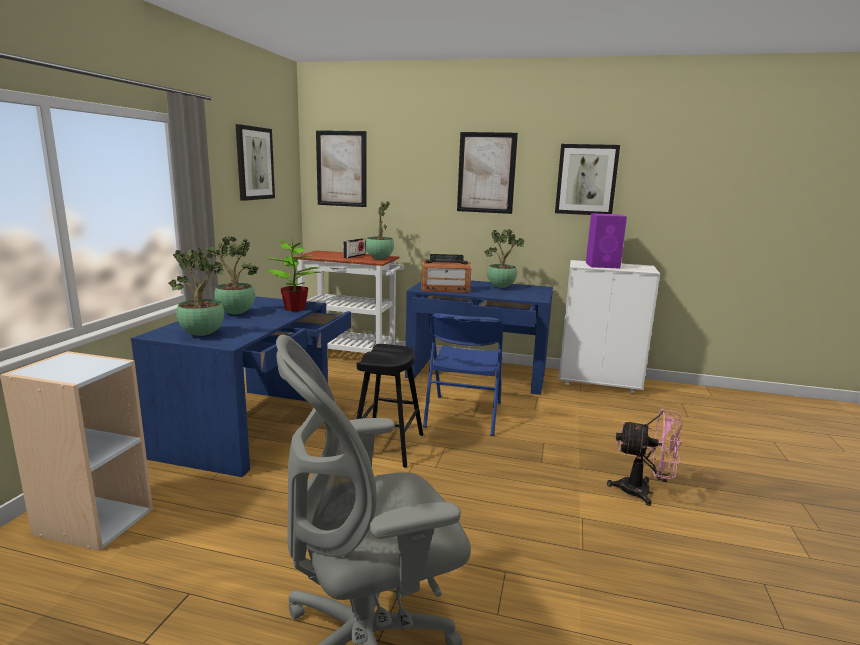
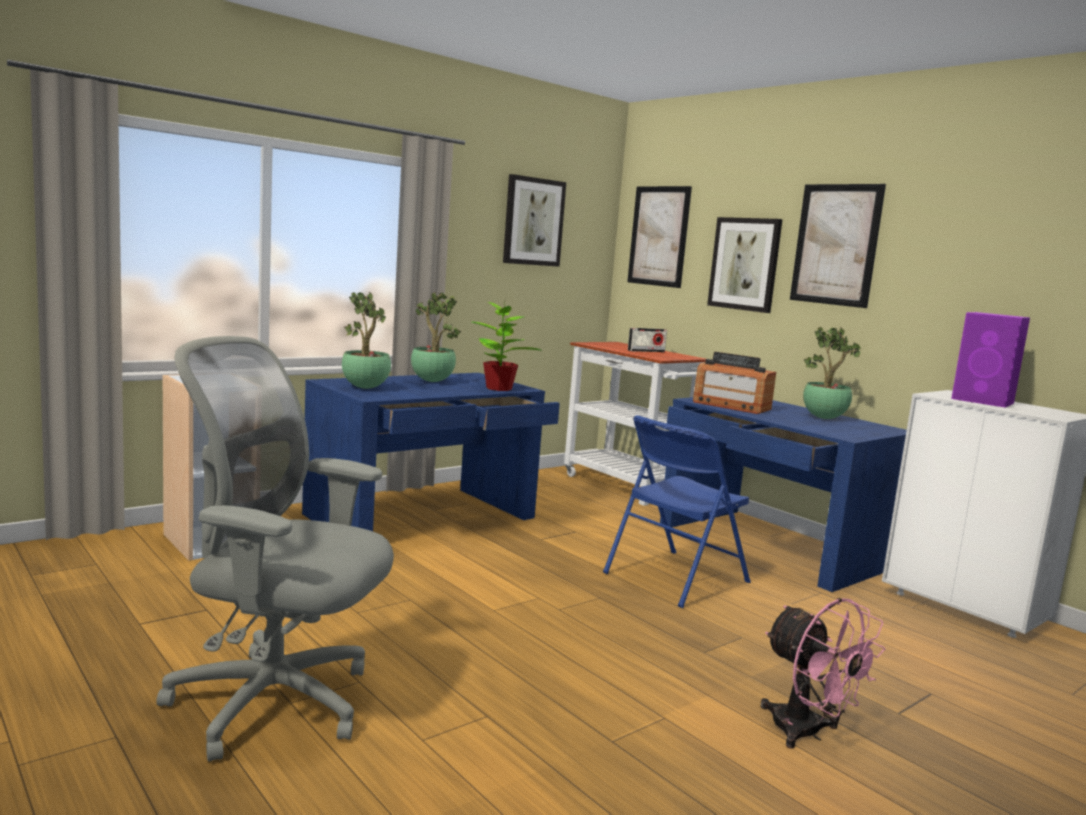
camera: 35 degrees right, 5 degrees down
(379, 258) = (671, 357): potted plant -> none
(388, 446) = (534, 575): black stool -> none
(586, 180) = (988, 259): picture -> picture (745, 264)

